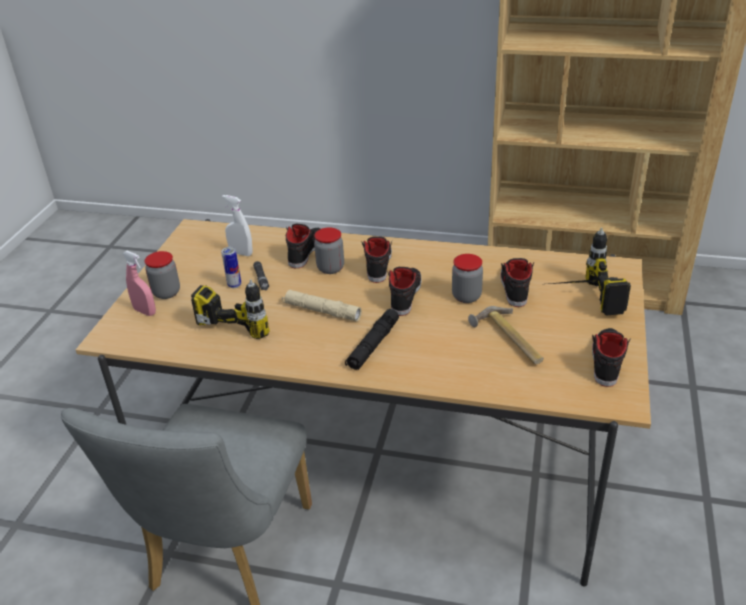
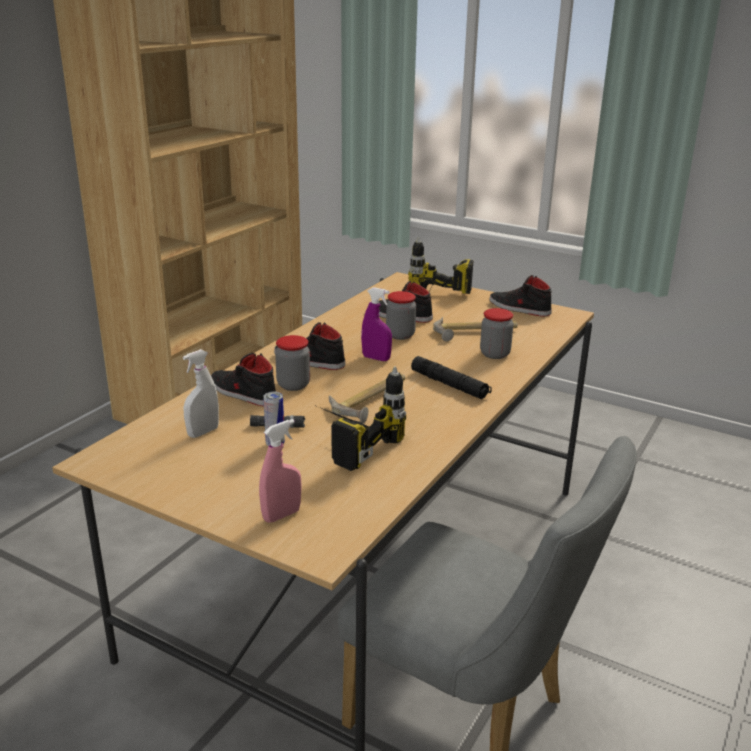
camera: 75 degrees left, 10 degrees down
(166, 292) = (248, 494): jar -> jar (494, 354)
(322, 311) = (373, 400): beige flashlight -> hammer
(405, 294) = (376, 358): black shoe -> purple spray bottle

